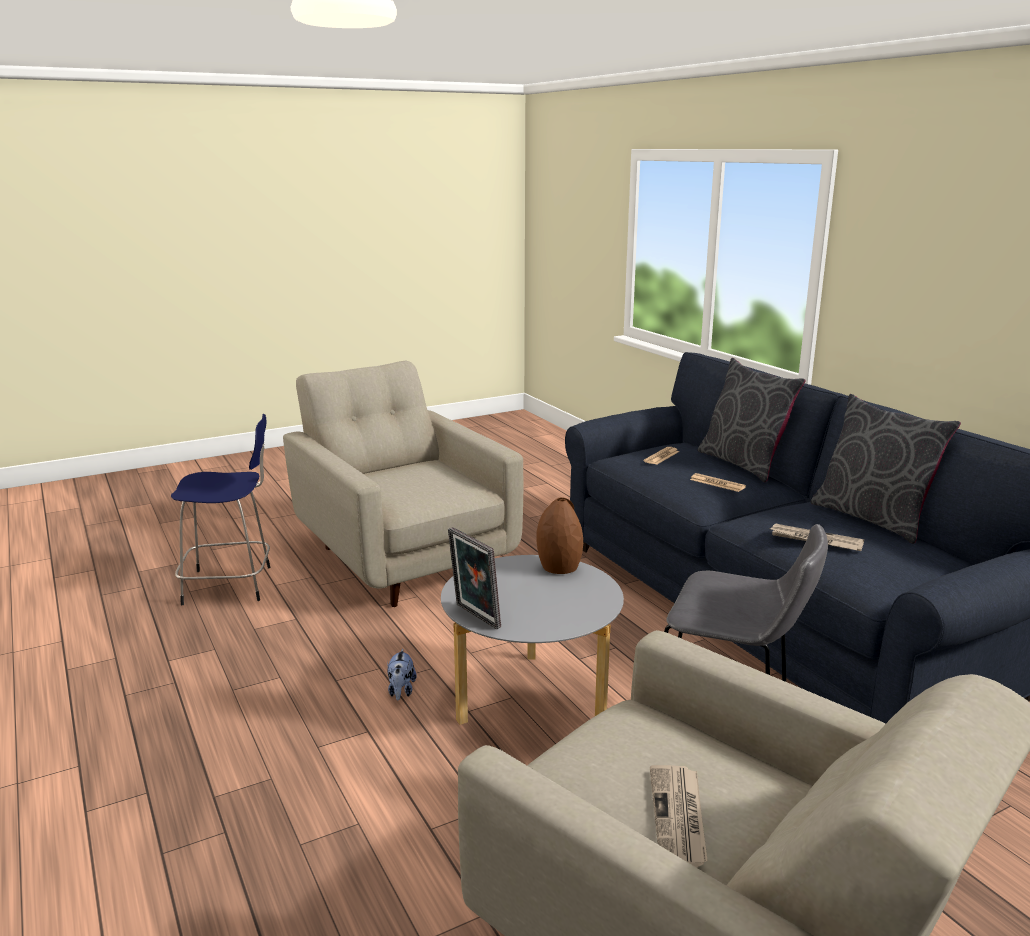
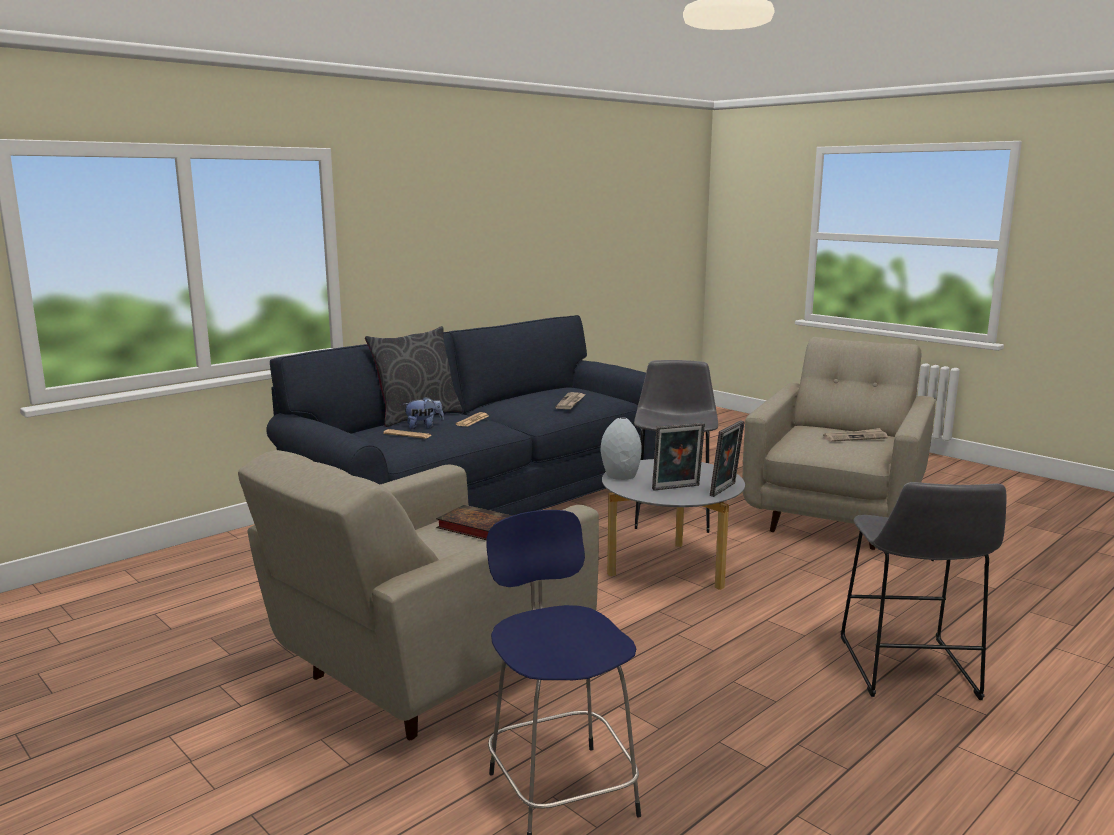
camera: 105 degrees left, 5 degrees down
(194, 792) = (908, 671): none -> grey stool
(401, 691) = (703, 617): plush toy -> plush toy (424, 426)
(440, 487) = (475, 527): none -> book
(499, 589) = (677, 488): none -> picture frame
(558, 567) = (621, 476): brown vase -> grey vase
(872, 518) = (520, 394): grey pillow -> none

